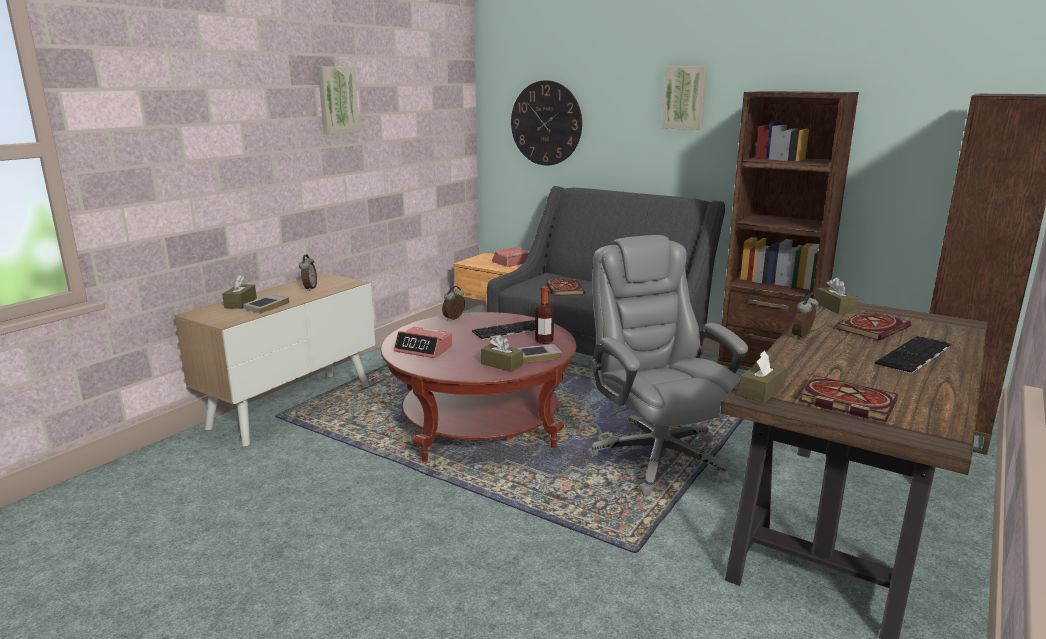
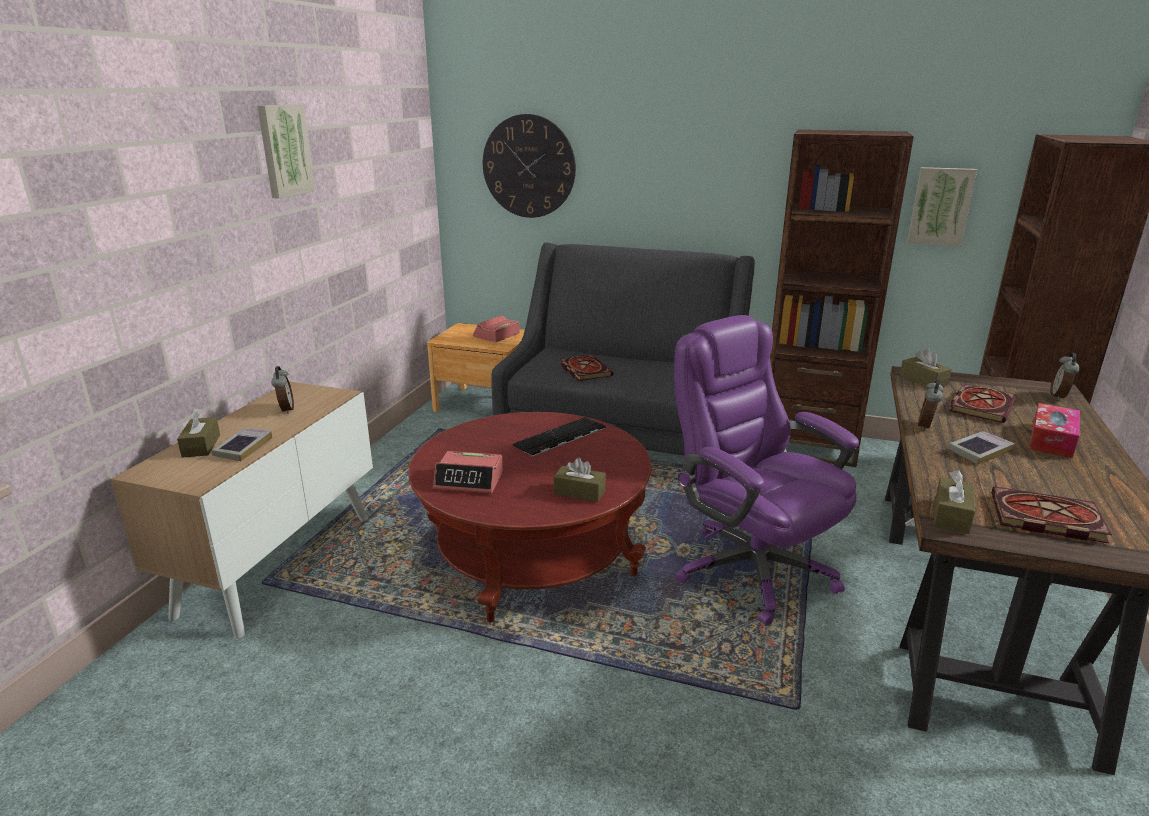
camera: 15 degrees left, 5 degrees up
(454, 319) = (480, 428): alarm clock -> alarm clock (1059, 397)
(538, 356) = (615, 473): book -> book (979, 451)
(544, 341) = (607, 449): bottle -> none
(657, 456) = (751, 568): grey office chair -> purple office chair
(684, 98) = (703, 136): picture -> picture (940, 206)
(914, 355) = (1051, 440): keyboard -> tissue box

